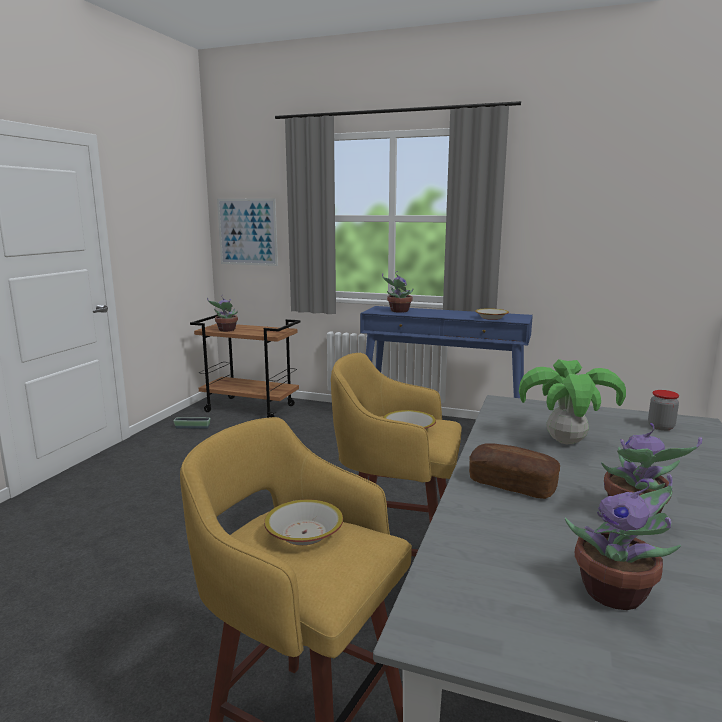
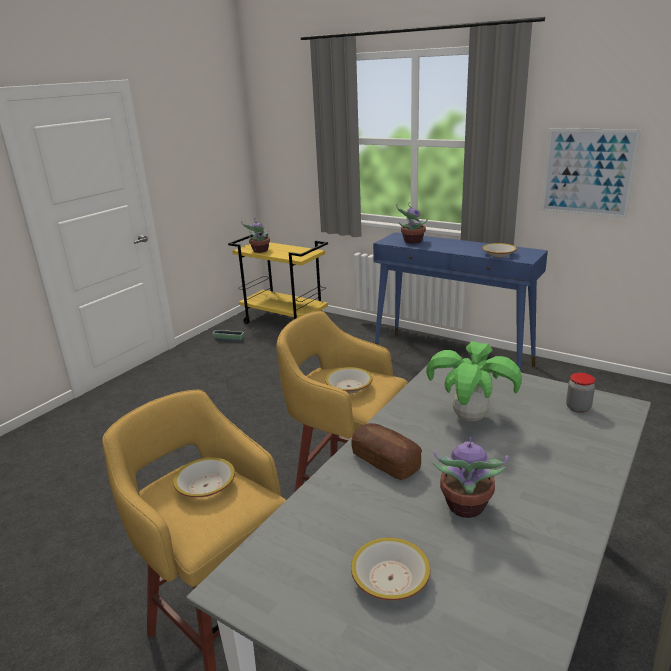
camera: 15 degrees right, 10 degrees up
(247, 232) = (282, 152): picture -> picture (587, 172)
(251, 408) = (285, 322): brown cart -> yellow cart
(617, 595) = (390, 579): potted plant -> bowl

